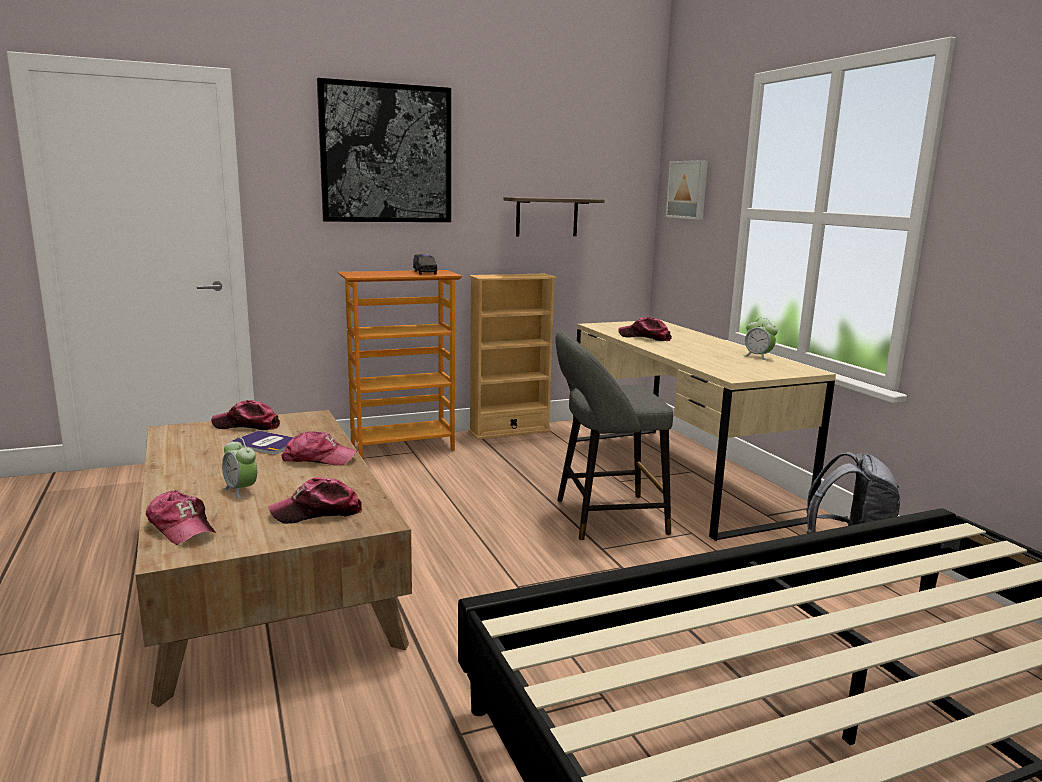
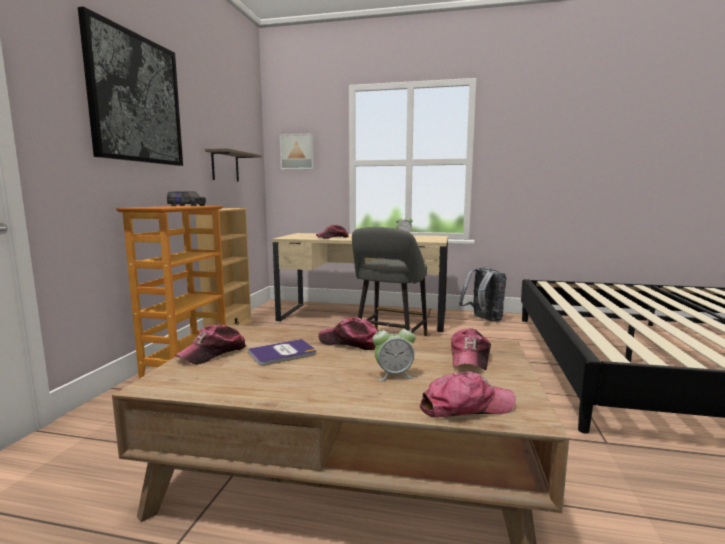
camera: 55 degrees left, 5 degrees down
(318, 459) = (351, 343): cap -> cap turned 105 degrees counterclockwise

